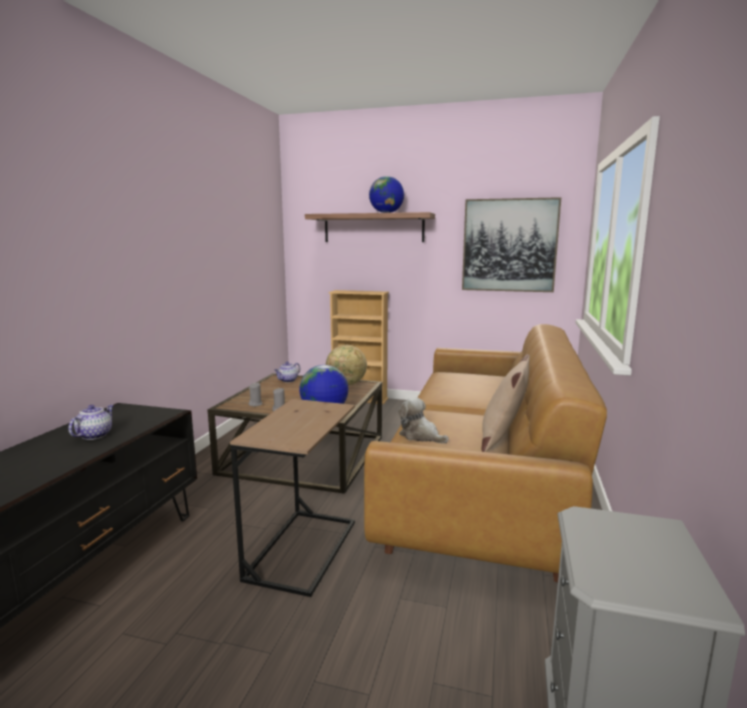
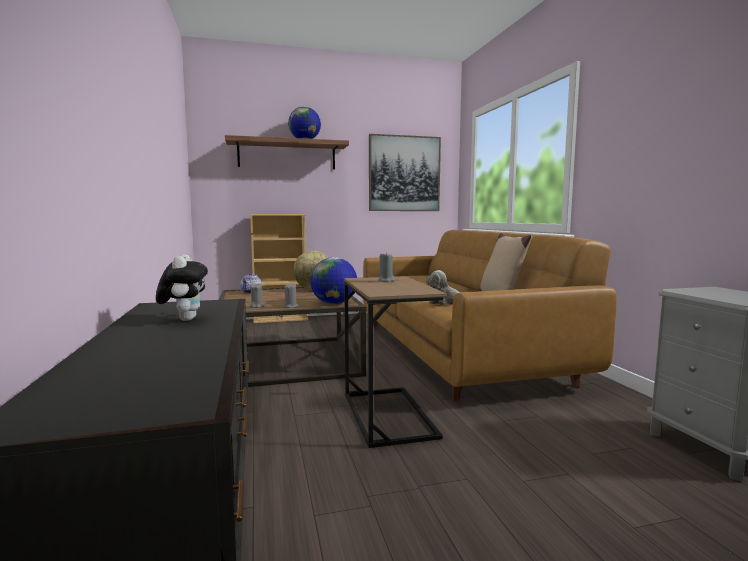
camera: 30 degrees left, 5 degrees down
(95, 435) = (184, 319): teapot -> plush toy
(312, 412) = (386, 280): none -> grey candle

